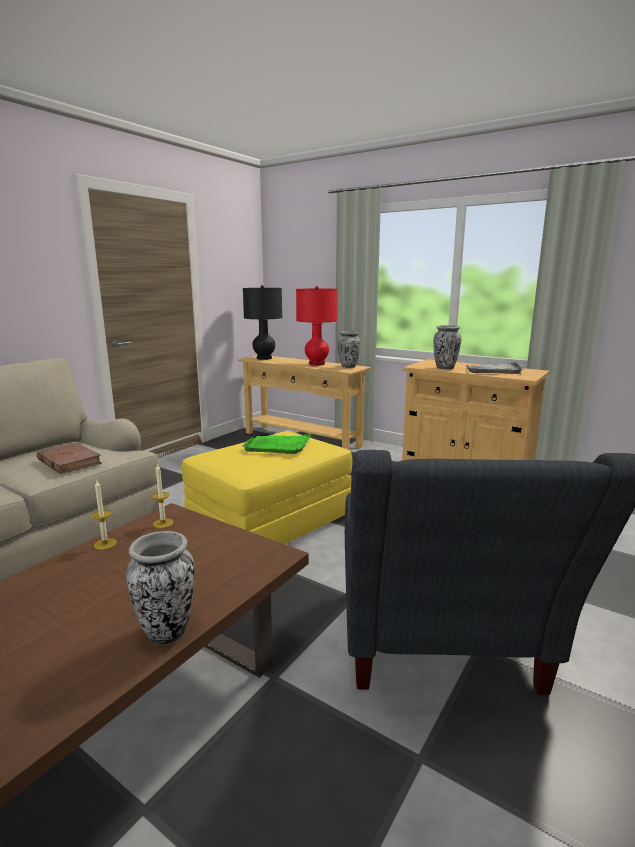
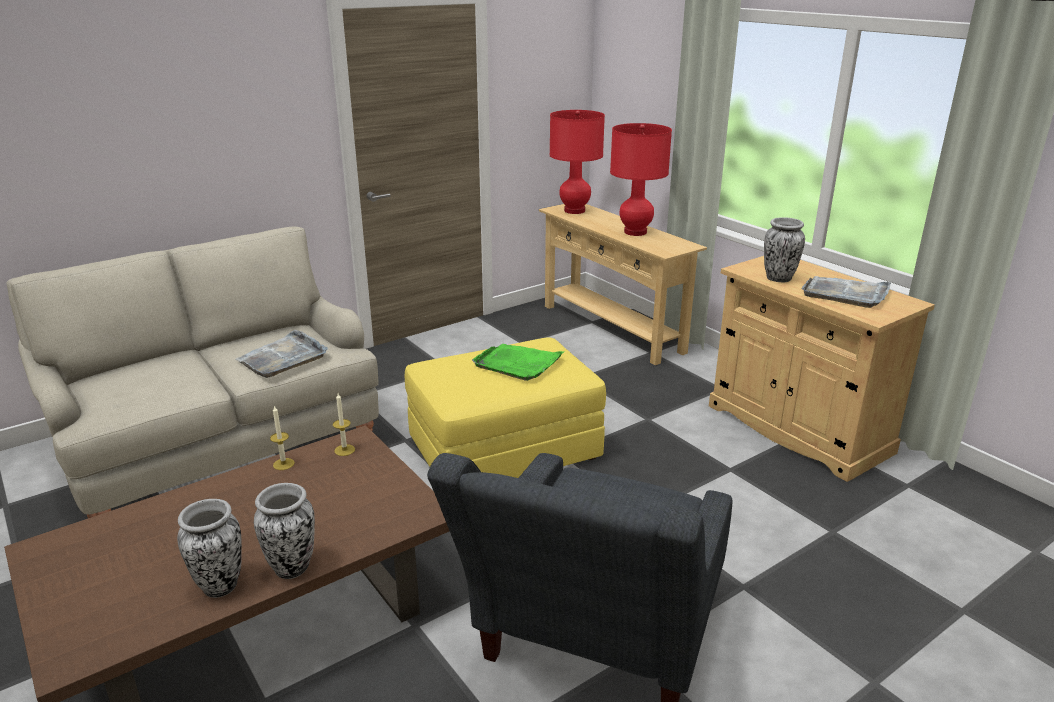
camera: 20 degrees right, 10 degrees up
(69, 461) = (283, 358): brown book -> grey tray
(264, 358) = (574, 211): black table lamp -> red table lamp
(348, 367) = (674, 244): vase -> vase (221, 585)

